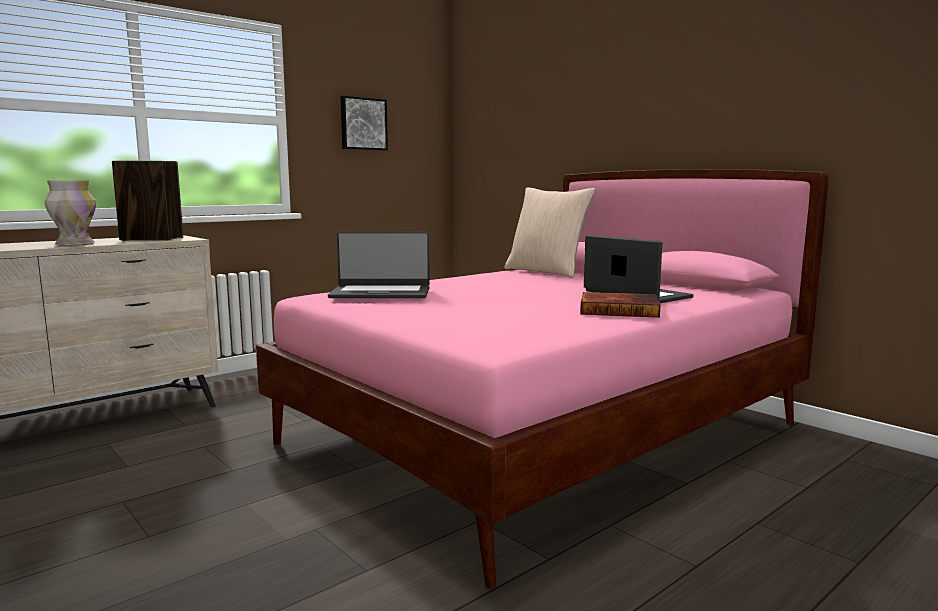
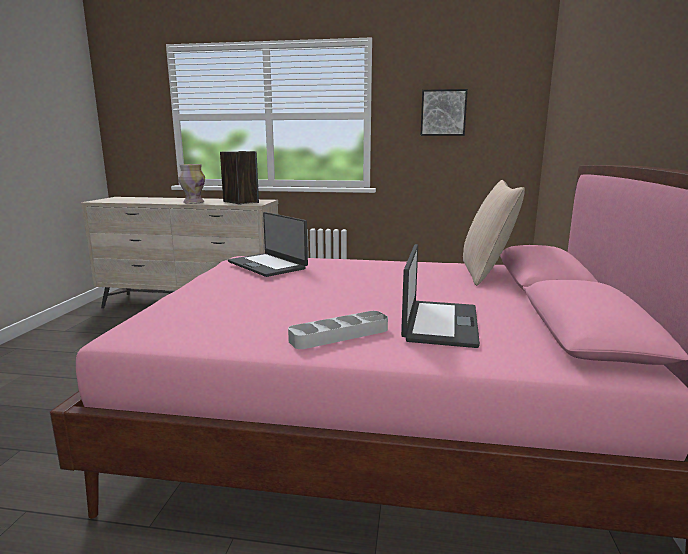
camera: 50 degrees right, 5 degrees up
(619, 309) = (339, 335): book -> grey tray

